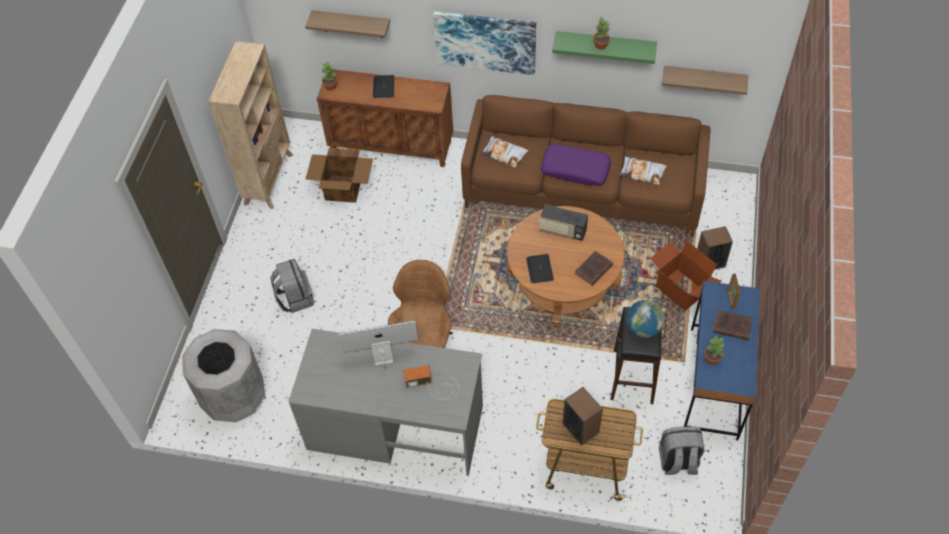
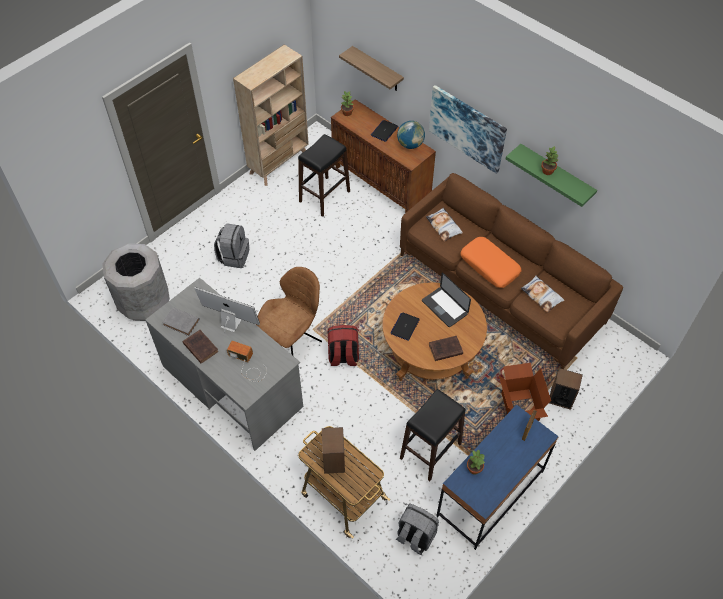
camera: 30 degrees right, 0 degrees up
(331, 383) = (182, 323): none -> grey book
(344, 189) = (324, 197): cardboard box -> black stool
(484, 336) = (343, 357): none -> red backpack
(562, 231) = (444, 307): radio -> laptop
(575, 169) = (490, 266): purple pillow -> orange pillow
(643, 328) = (438, 414): globe -> globe (410, 144)
(704, 79) = (628, 242): shelf -> none
(731, 326) = (510, 452): brown book -> brown book (200, 347)

